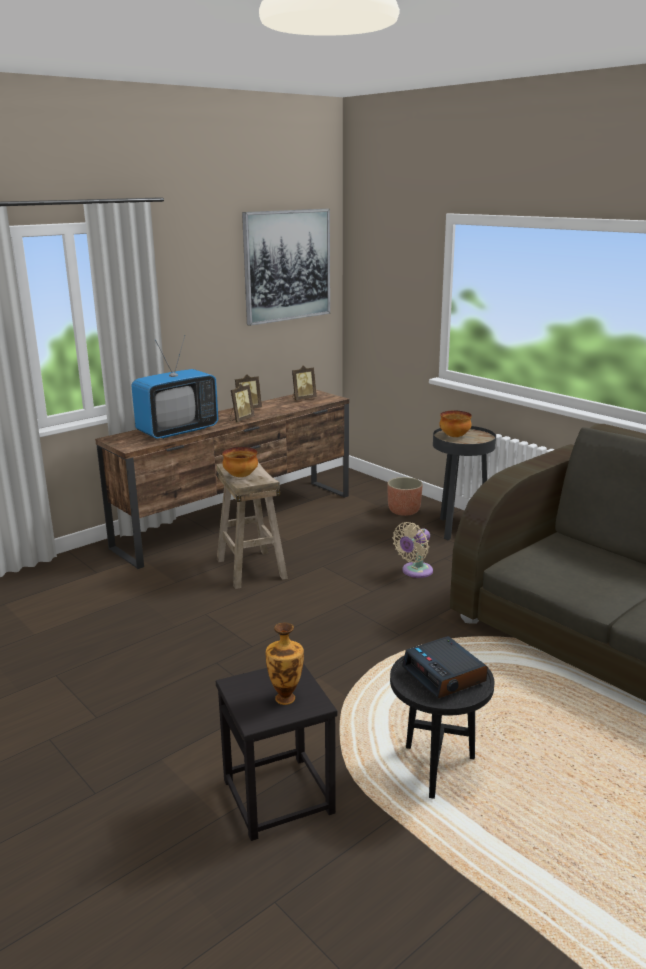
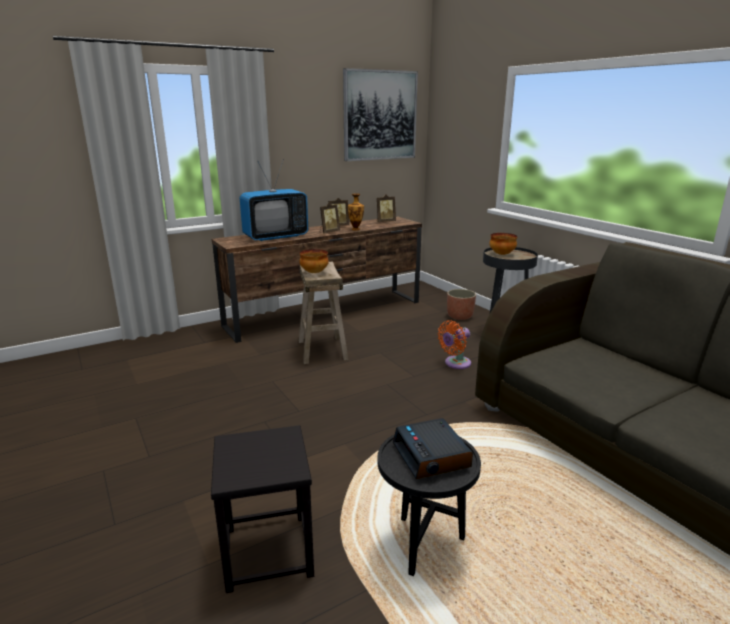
camera: 10 degrees right, 0 degrees up
(286, 697) = (268, 460): vase -> vase (356, 229)
(415, 572) = (455, 363): beige fan -> orange fan

